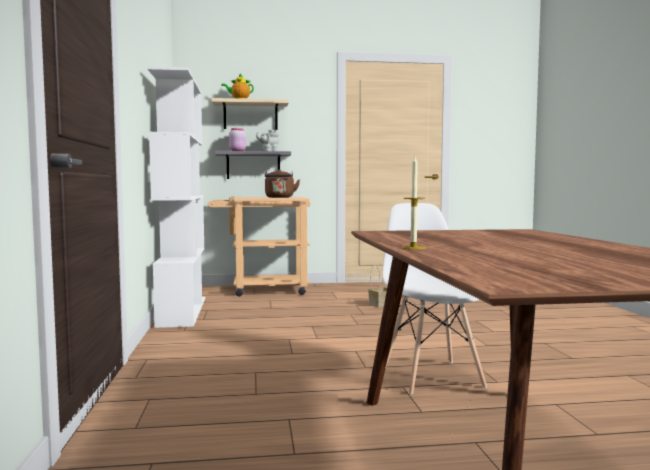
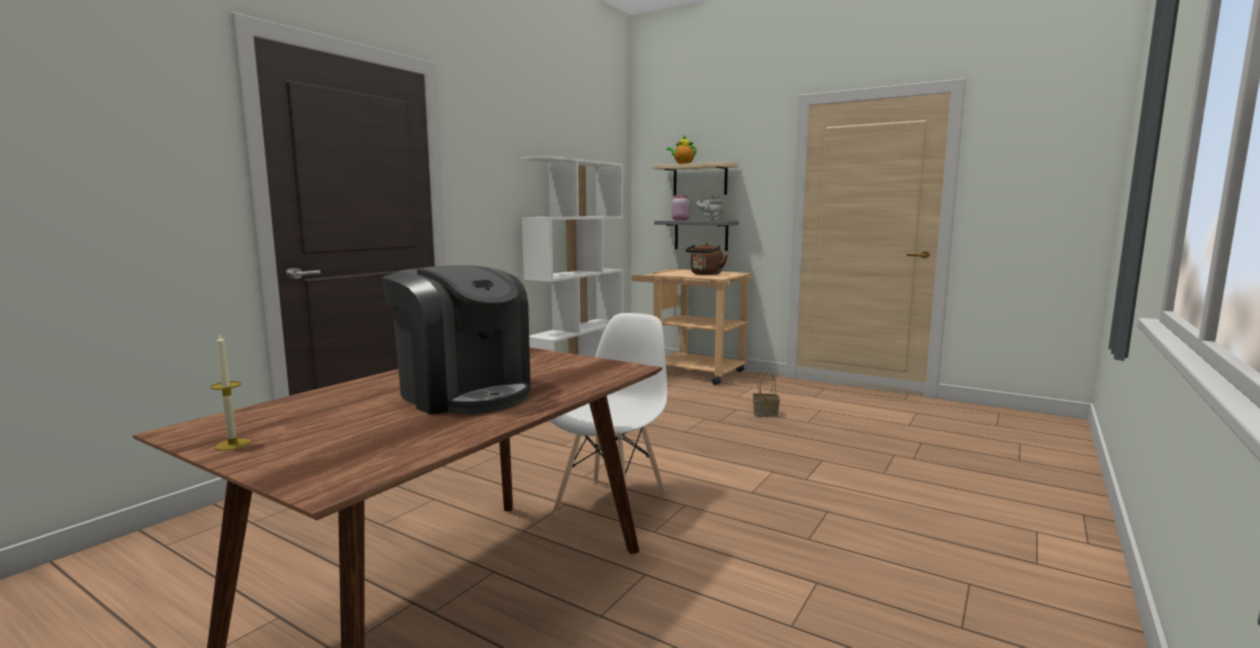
camera: 40 degrees right, 5 degrees up
(413, 248) = (382, 378): candle -> candle (232, 444)
(526, 245) = (464, 393): none -> coffee machine

